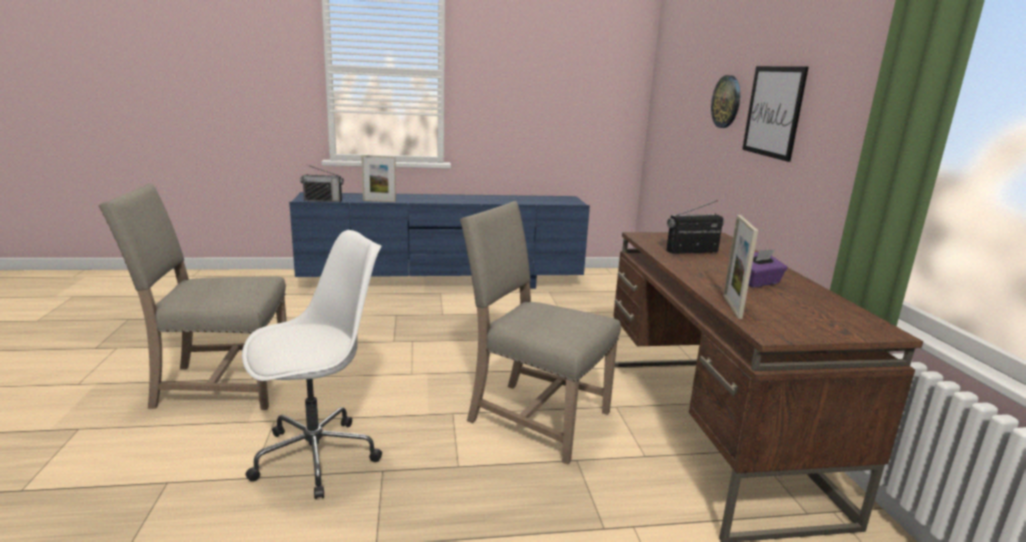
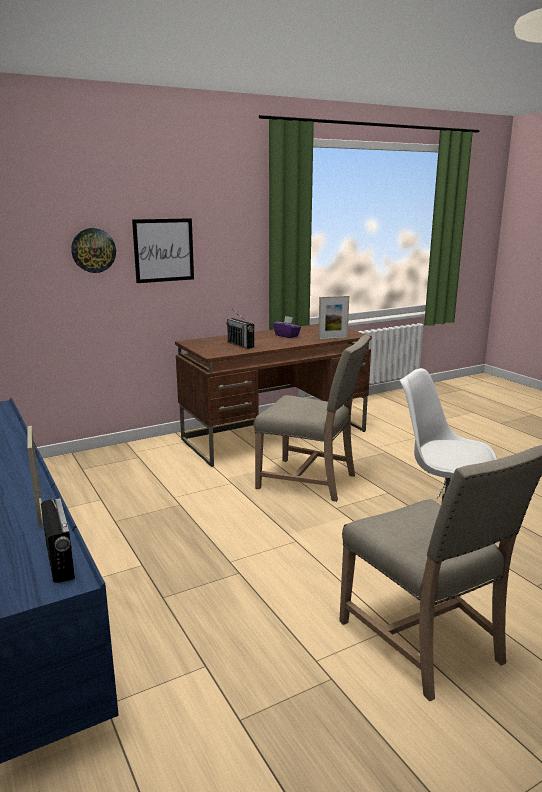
camera: 110 degrees left, 0 degrees up
(533, 417) = (310, 481): beige chair -> beige chair turned 75 degrees counterclockwise

